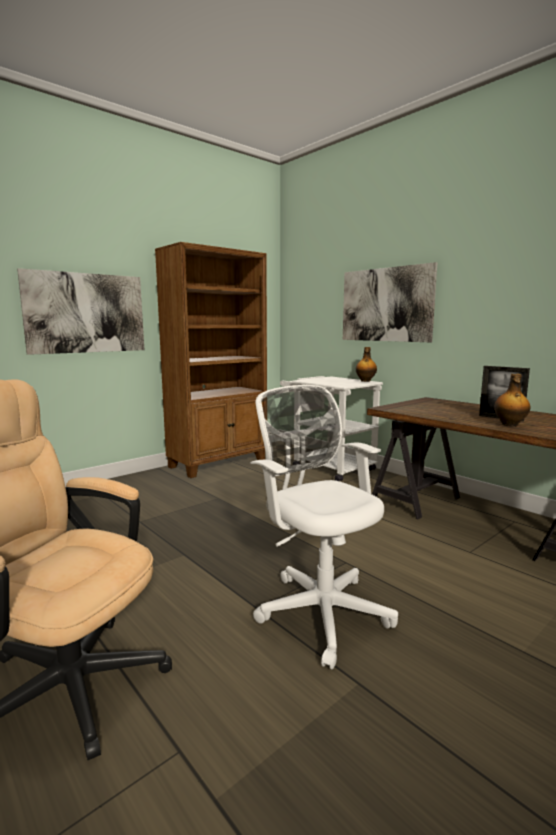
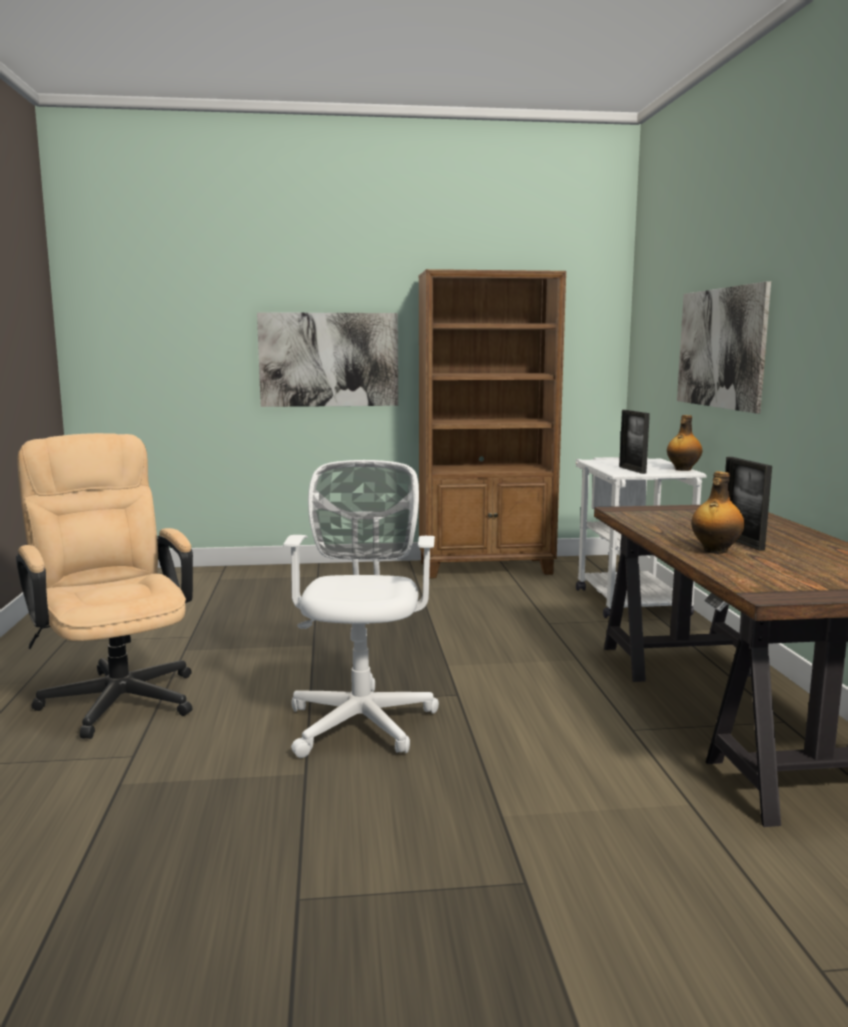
camera: 35 degrees right, 0 degrees up
(343, 383) = (632, 470): none -> picture frame

